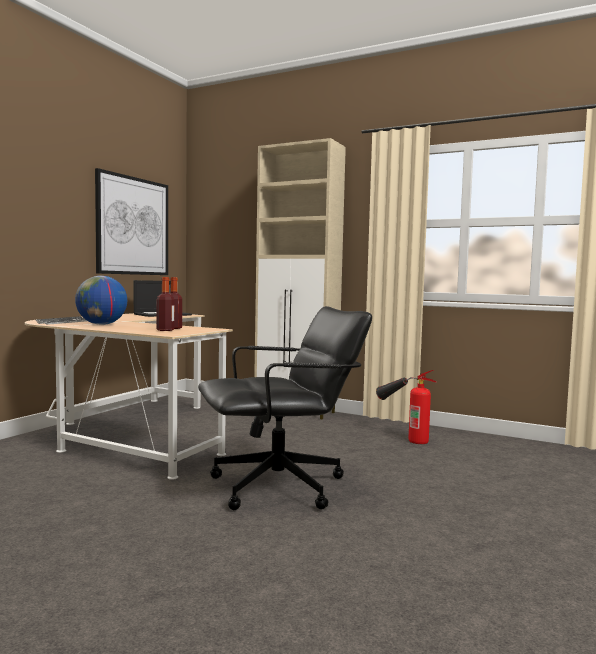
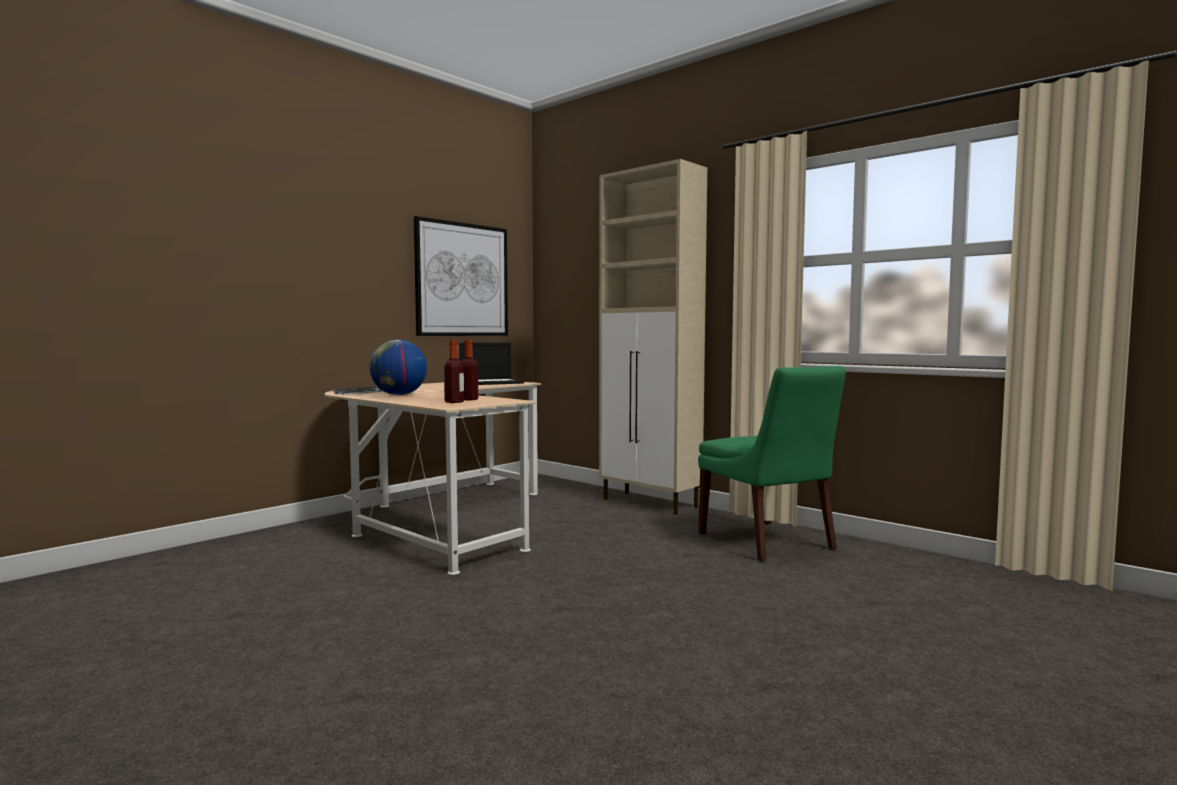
camera: 15 degrees right, 0 degrees up
(280, 487) = (567, 592): black office chair -> none
(403, 437) = (768, 542): fire extinguisher -> green chair

